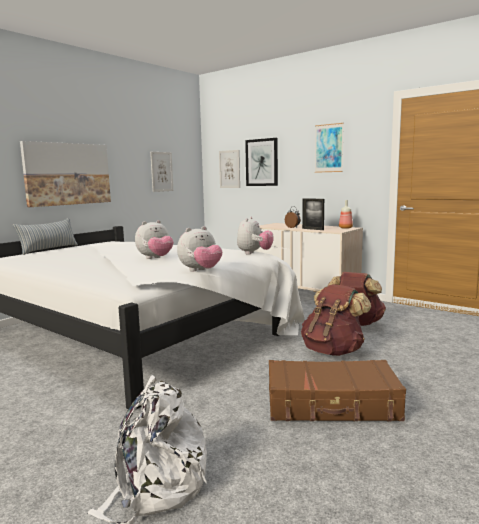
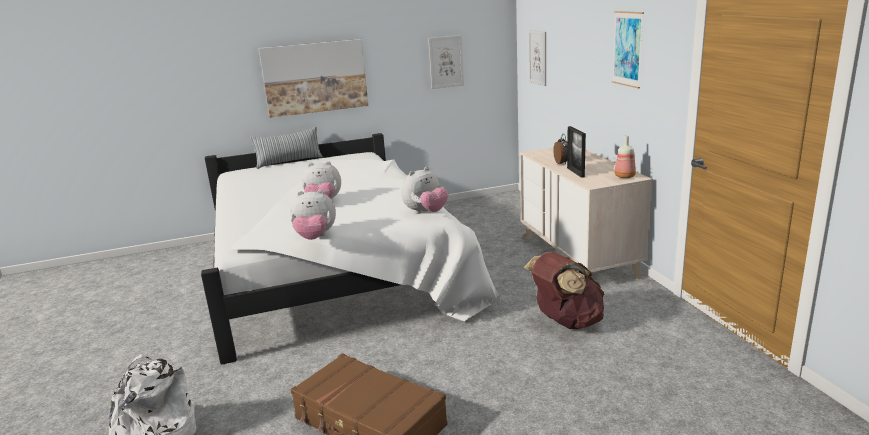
camera: 35 degrees right, 10 degrees up
(262, 162) = (565, 55): picture -> none
(333, 351) = (476, 355): brown backpack -> none

